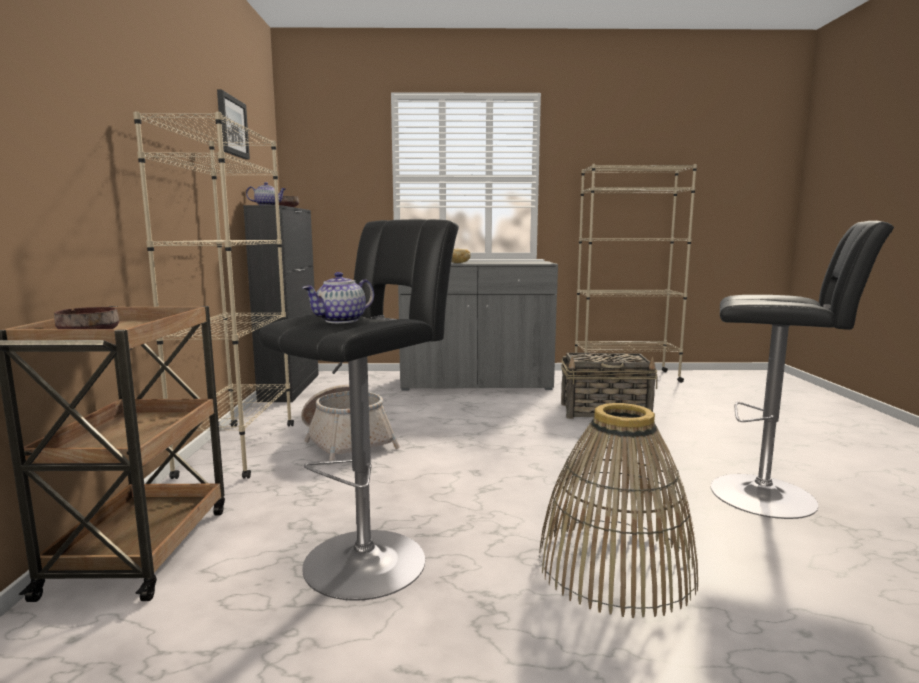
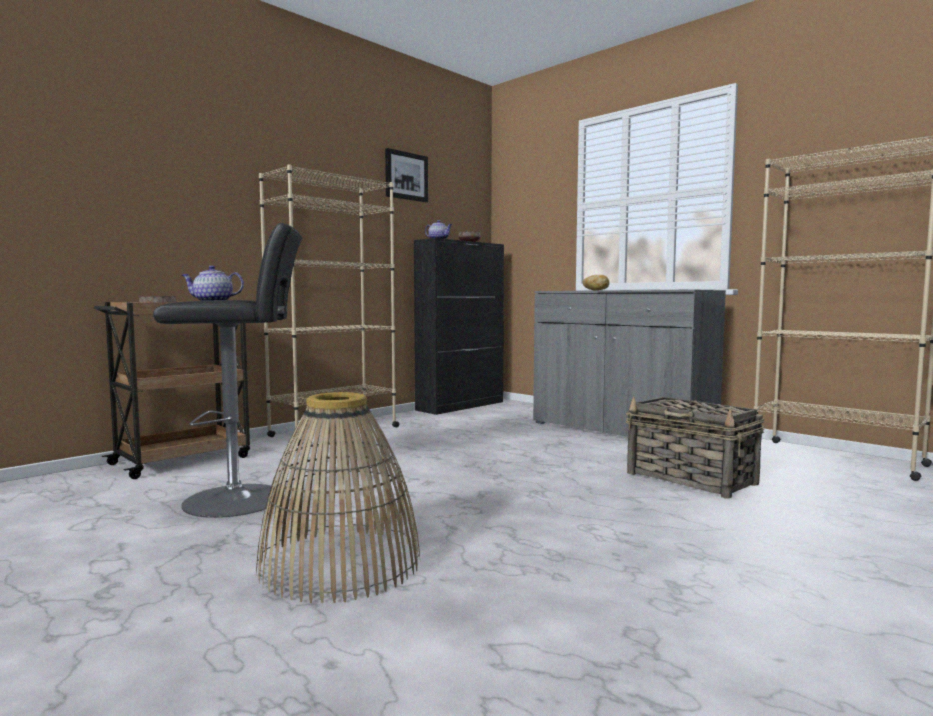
camera: 45 degrees right, 5 degrees down
(346, 441) = (402, 443): basket -> none
(771, 496) = (649, 593): black stool -> none

